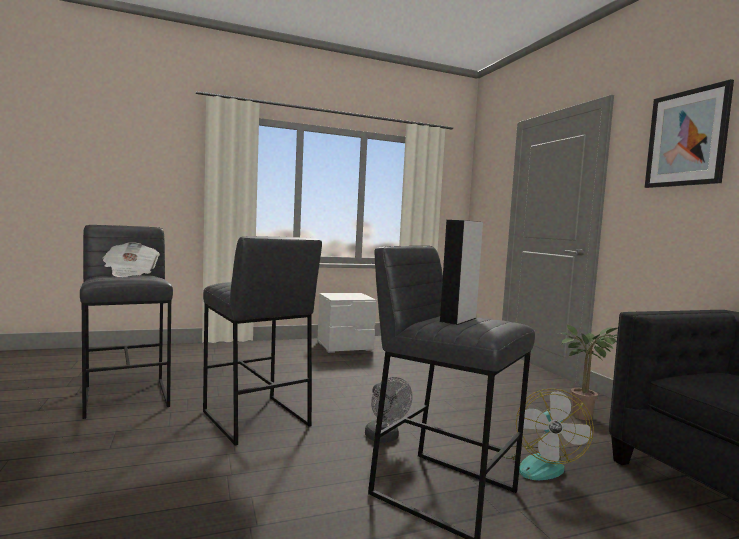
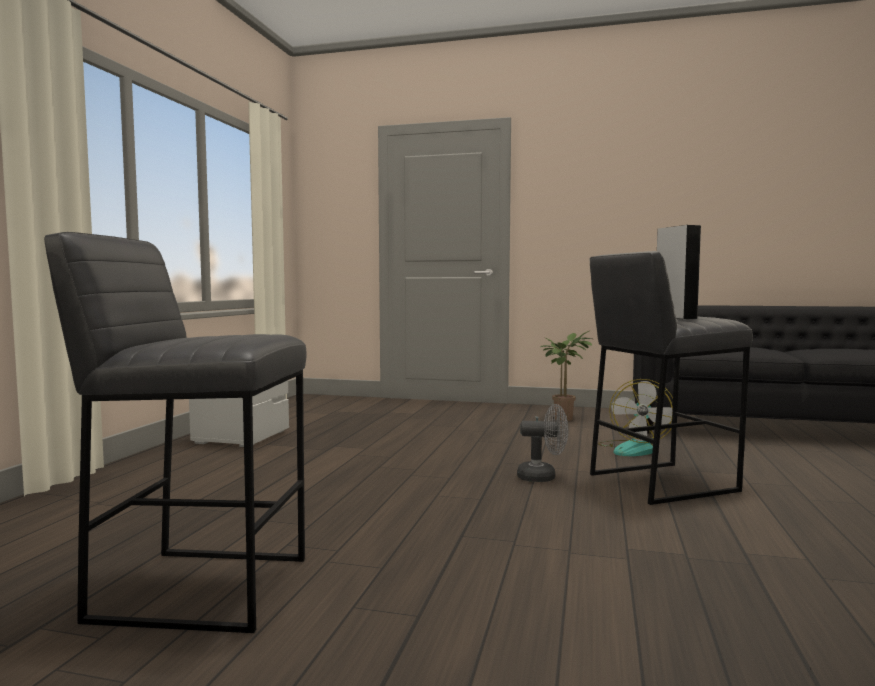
camera: 55 degrees left, 0 degrees up
(130, 274) = (196, 334): newspaper -> none
(256, 419) = (427, 517): grey stool -> none
(539, 463) = (634, 449): fan -> fan turned 60 degrees clockwise
(687, 138) = (591, 168): picture -> none

